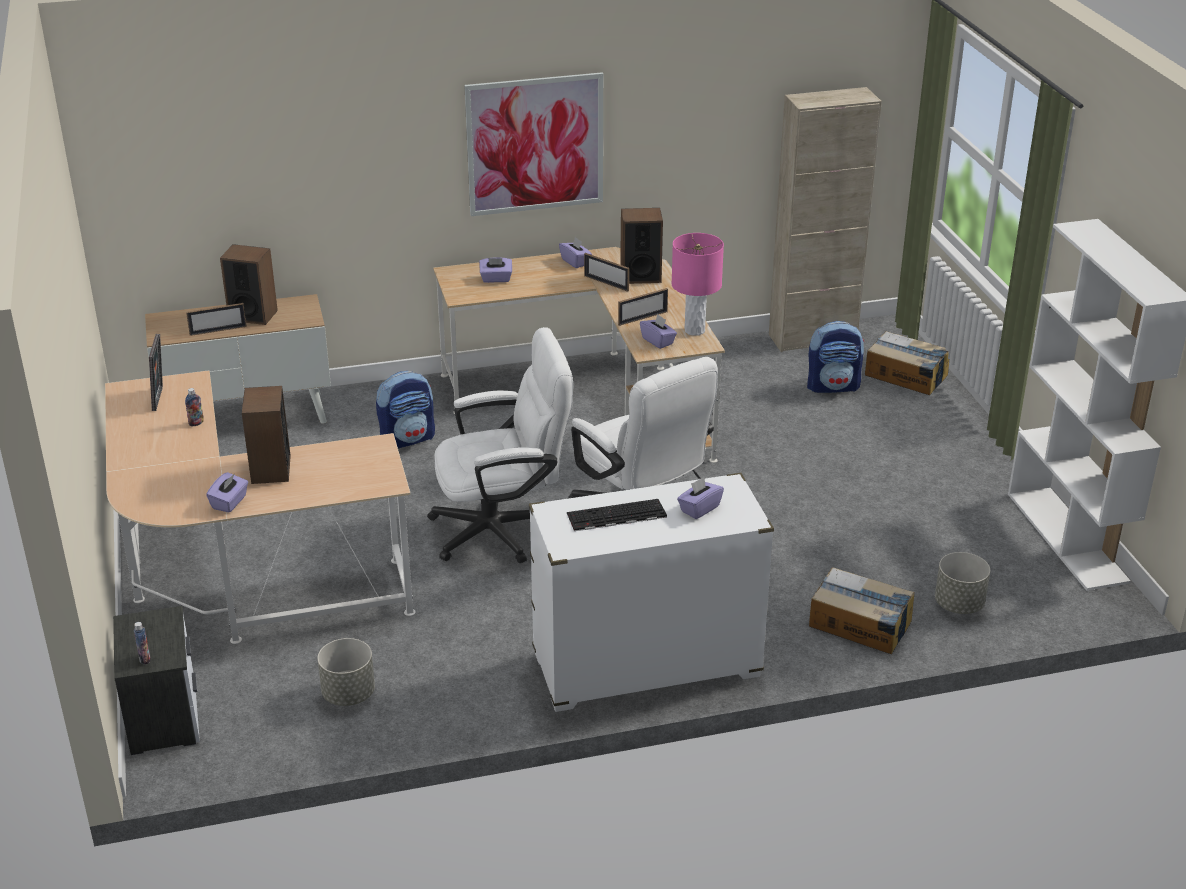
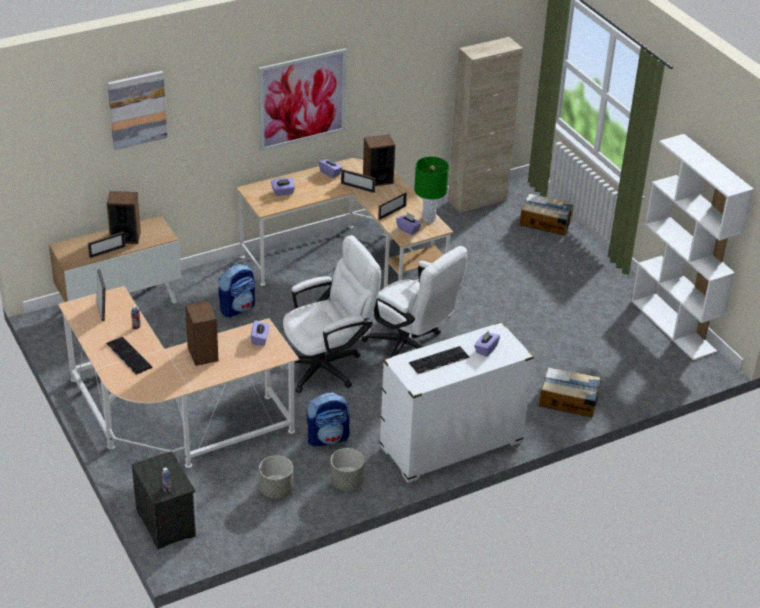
camera: 15 degrees left, 5 degrees up
(162, 459) = (128, 355): none -> keyboard
(230, 502) = (188, 380): purple tissue box -> purple tissue box (260, 339)
(275, 125) = (137, 109): none -> picture
(695, 331) = (429, 218): pink table lamp -> green table lamp
(833, 386) = (502, 236): backpack -> backpack (328, 438)
(959, 604) = (622, 379): grey planter -> grey planter (347, 482)

